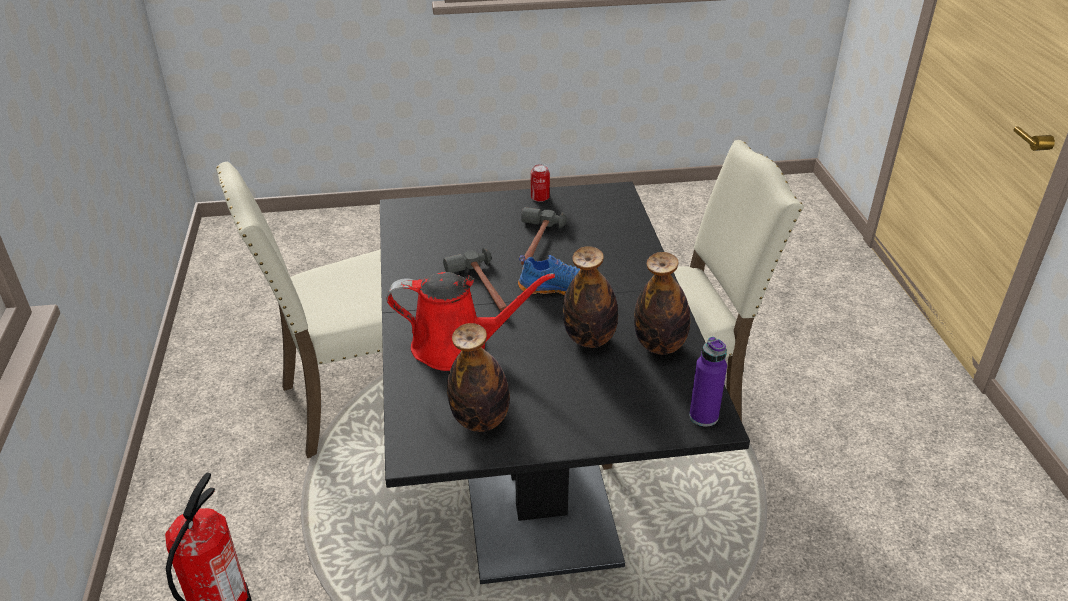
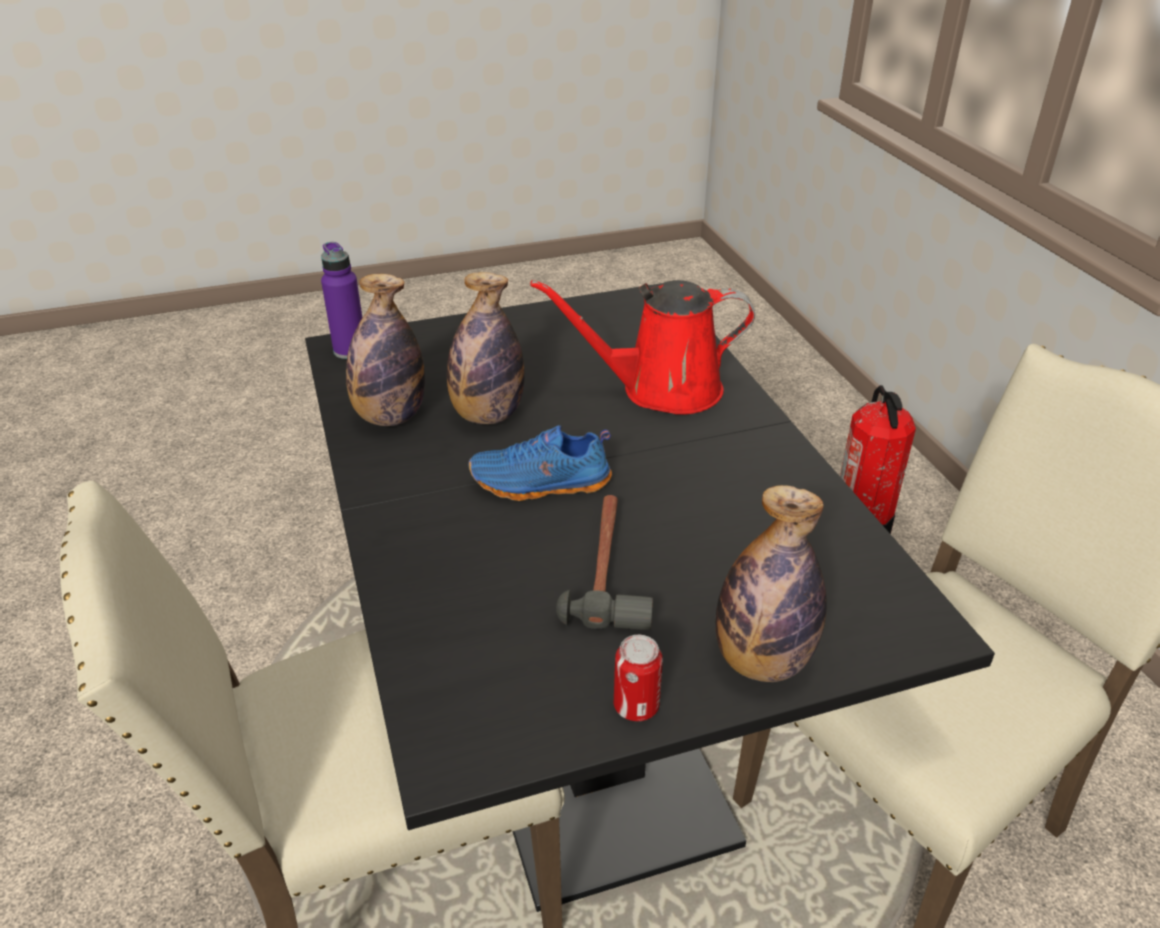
camera: 170 degrees right, 0 degrees up
(480, 420) = (599, 325): bottle -> bottle (761, 661)
(482, 289) = (665, 469): hammer -> none

